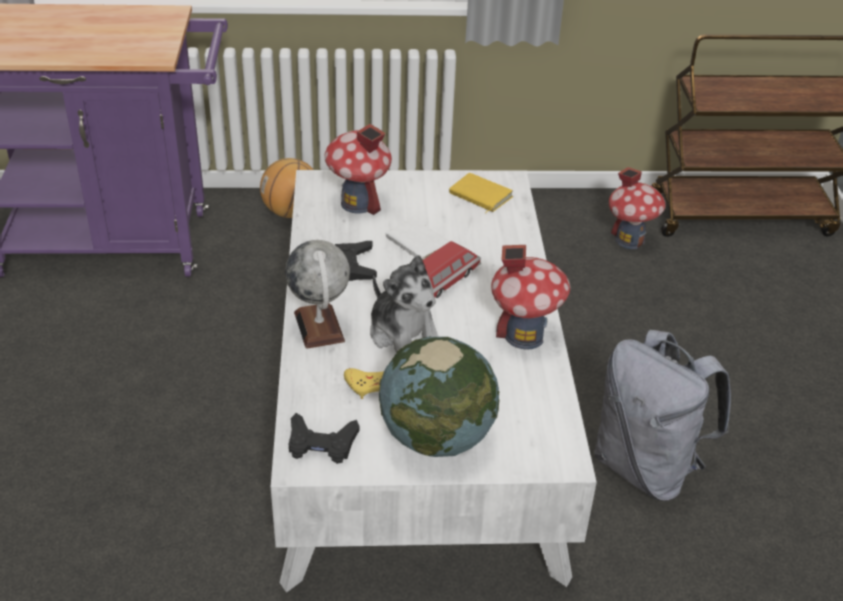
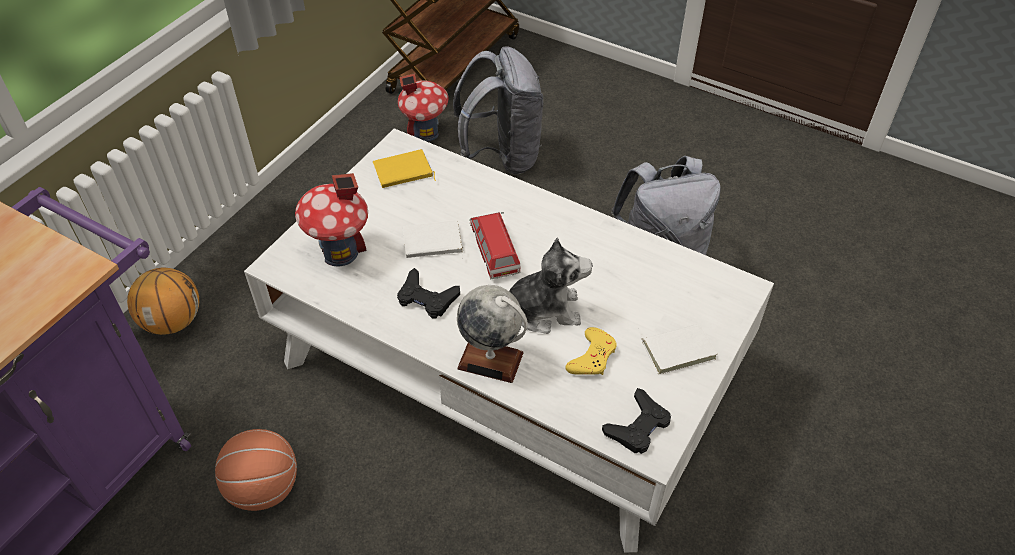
camera: 55 degrees left, 10 degrees up
(183, 330) = (263, 488): none -> basketball
(437, 438) = (677, 349): globe -> white book
(524, 335) = (597, 238): toy house -> none
(660, 298) = (502, 156): none -> grey backpack

